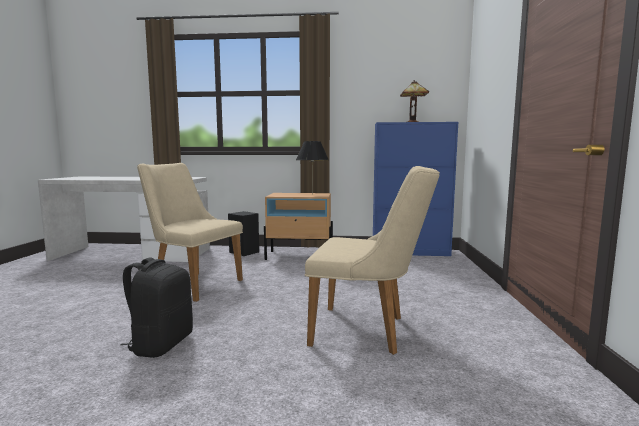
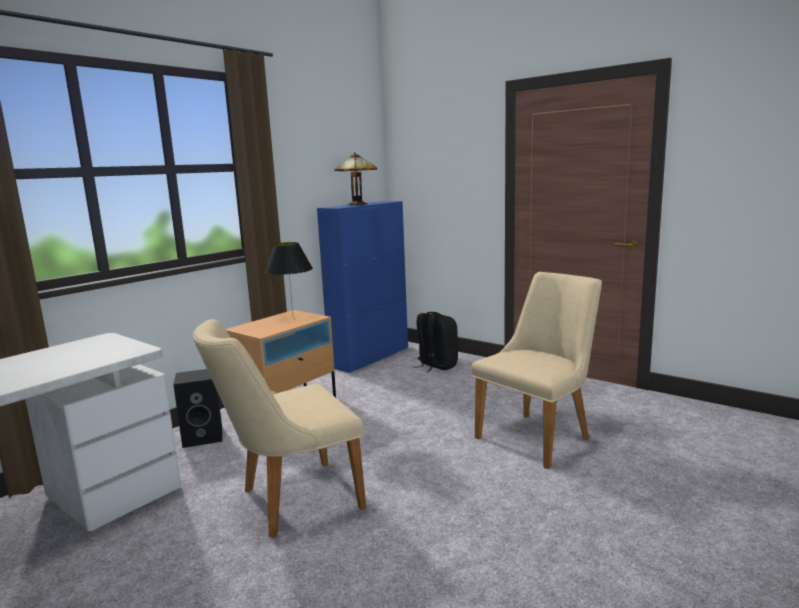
camera: 55 degrees left, 5 degrees up
(161, 344) = (478, 551): black backpack -> black backpack (436, 366)

